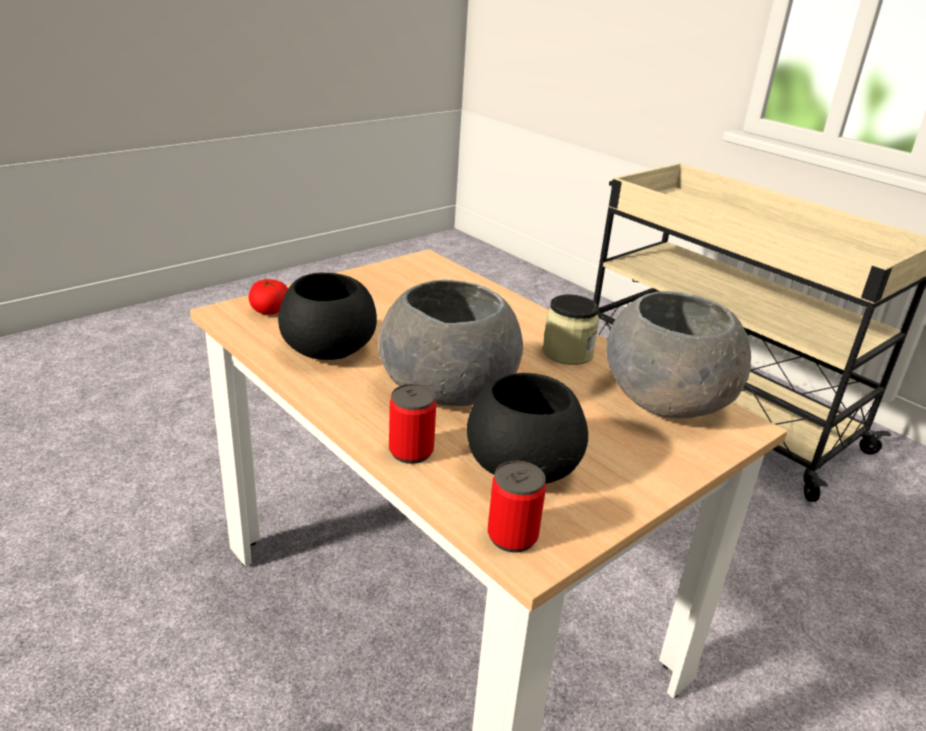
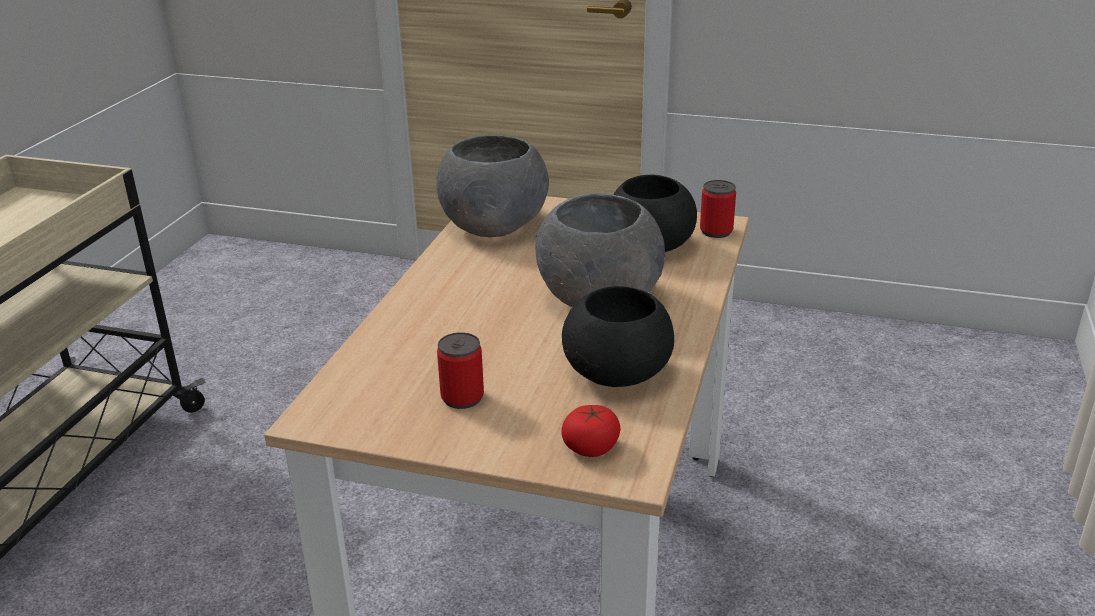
camera: 120 degrees left, 0 degrees up
(411, 451) = (694, 282): can -> can (462, 398)
(567, 353) = (464, 272): jar -> none

